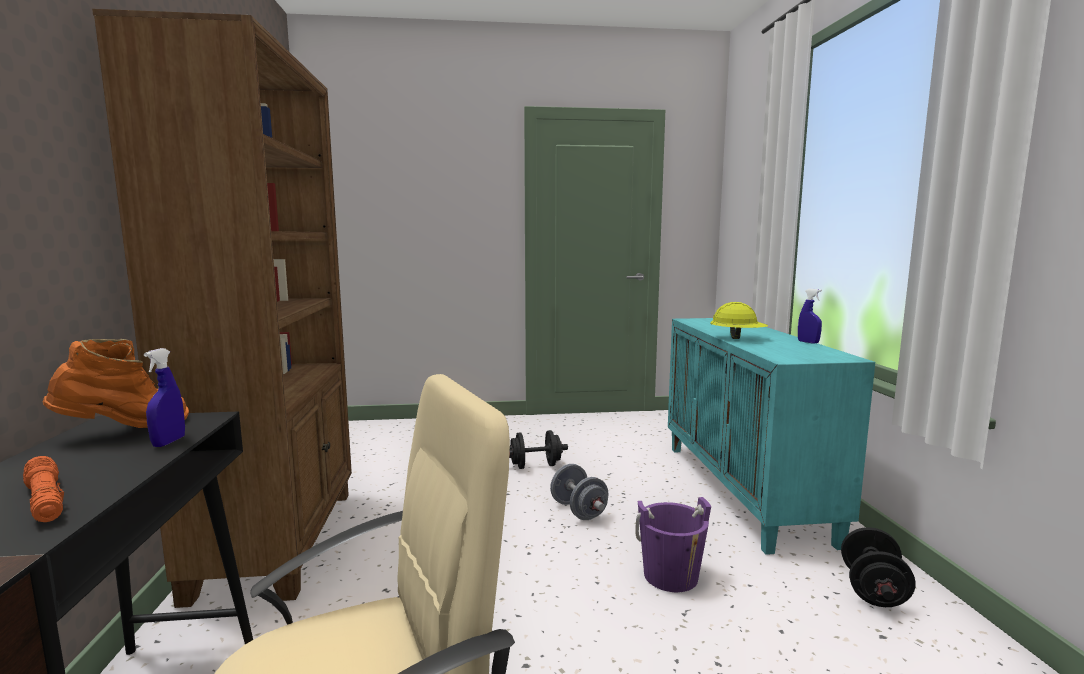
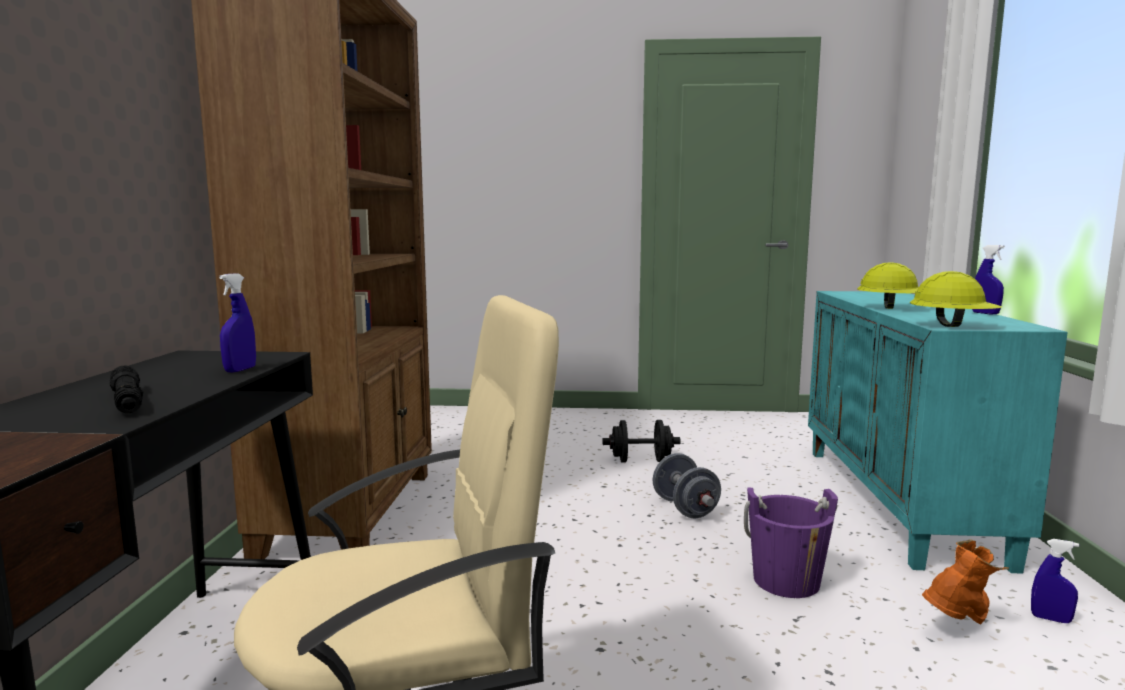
camera: 10 degrees right, 0 degrees up
(45, 500) = (127, 401): orange flashlight -> black flashlight
(126, 431) = (202, 361): orange boot -> orange boot (958, 624)
(791, 358) = (952, 326): none -> yellow hard hat
(873, 590) = (1051, 619): black dumbbell -> blue spray bottle

